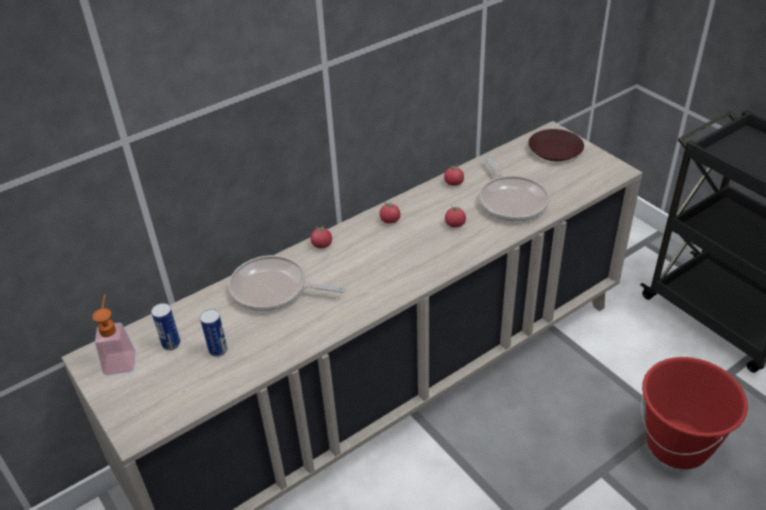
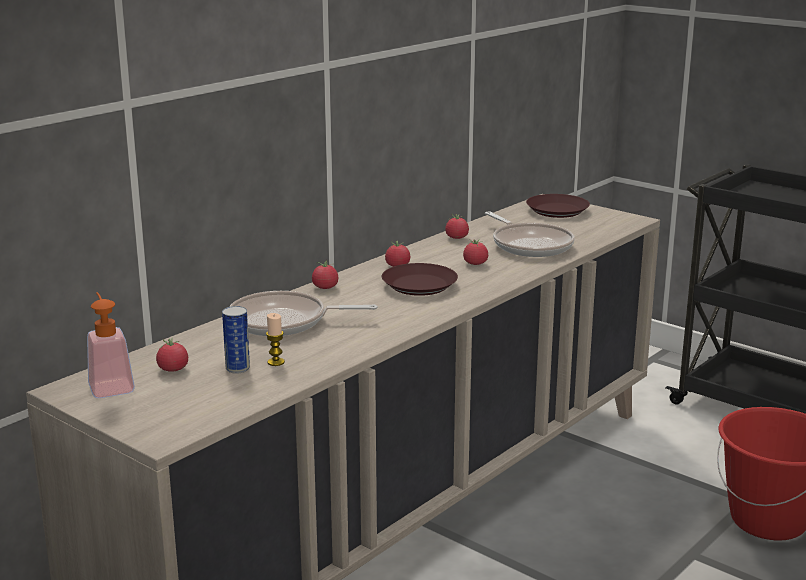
camera: 15 degrees left, 20 degrees down
(171, 344) = (173, 369): can -> tomato
(249, 345) = (276, 362): none -> candle
(397, 251) = (418, 285): none -> brown plate

